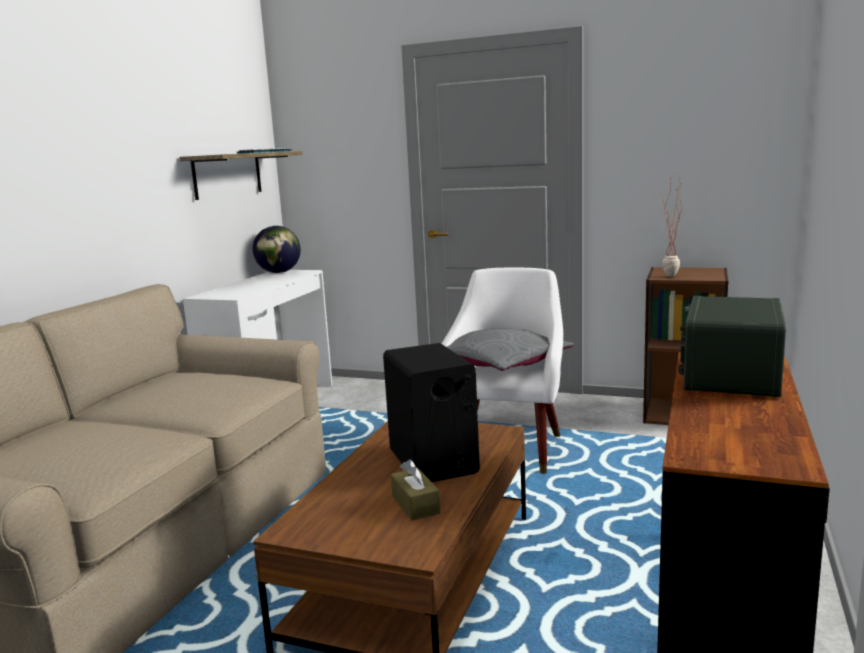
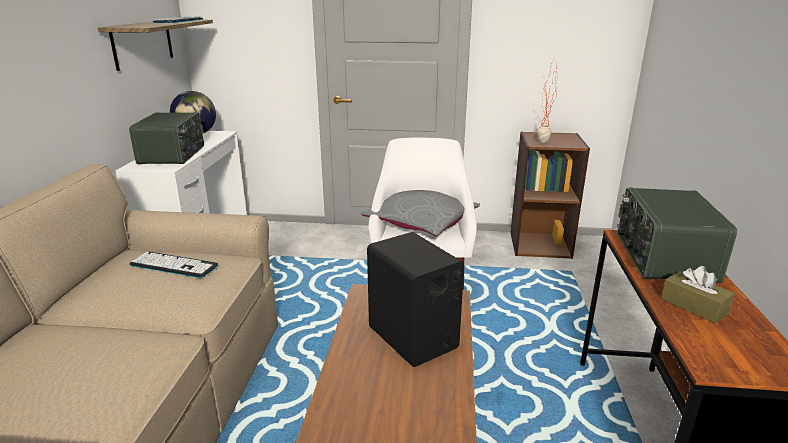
camera: 15 degrees left, 10 degrees up
(209, 381) = (174, 265): none -> keyboard
(245, 287) = (173, 155): none -> radio
(415, 504) = (422, 392): brown tissue box -> brown tissue box (693, 306)

